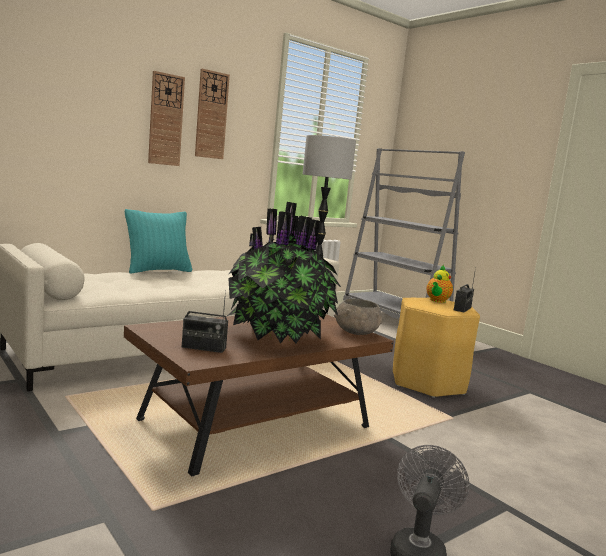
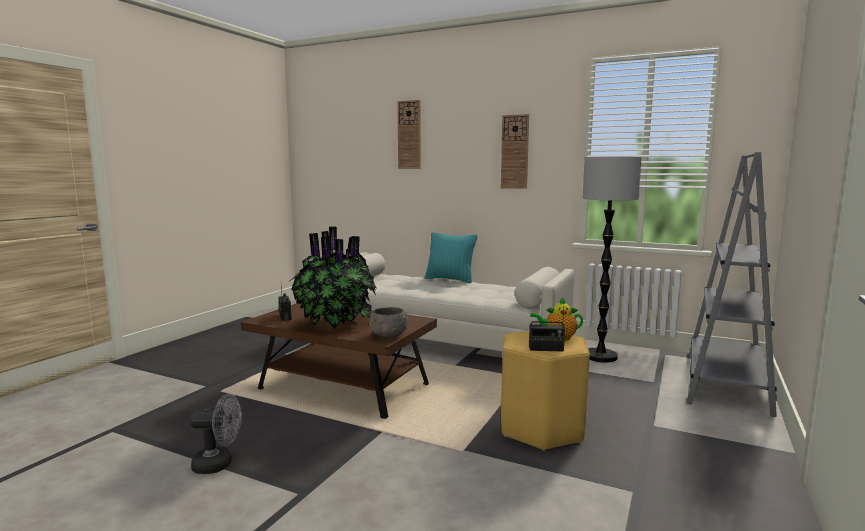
camera: 65 degrees right, 0 degrees up
(166, 120) = (476, 162): wall clock -> wall clock (409, 135)

